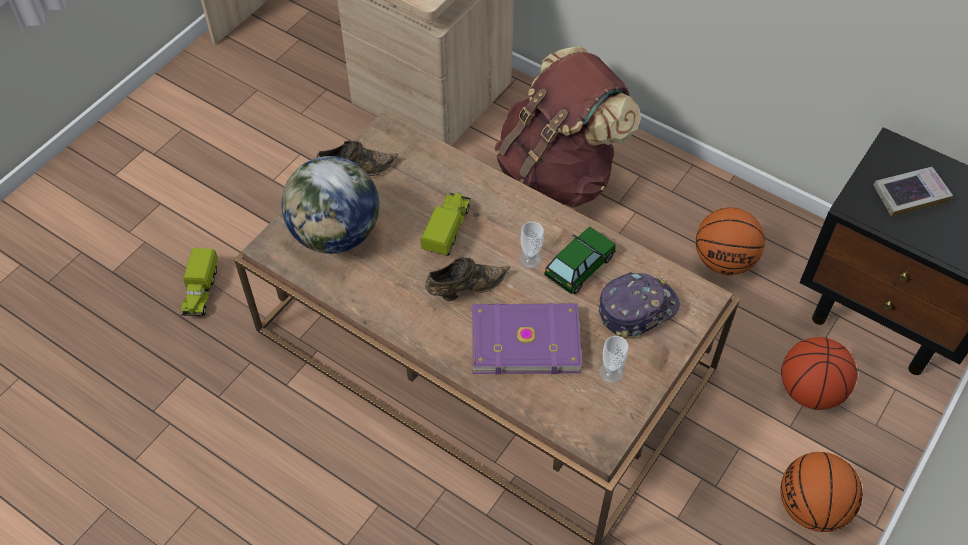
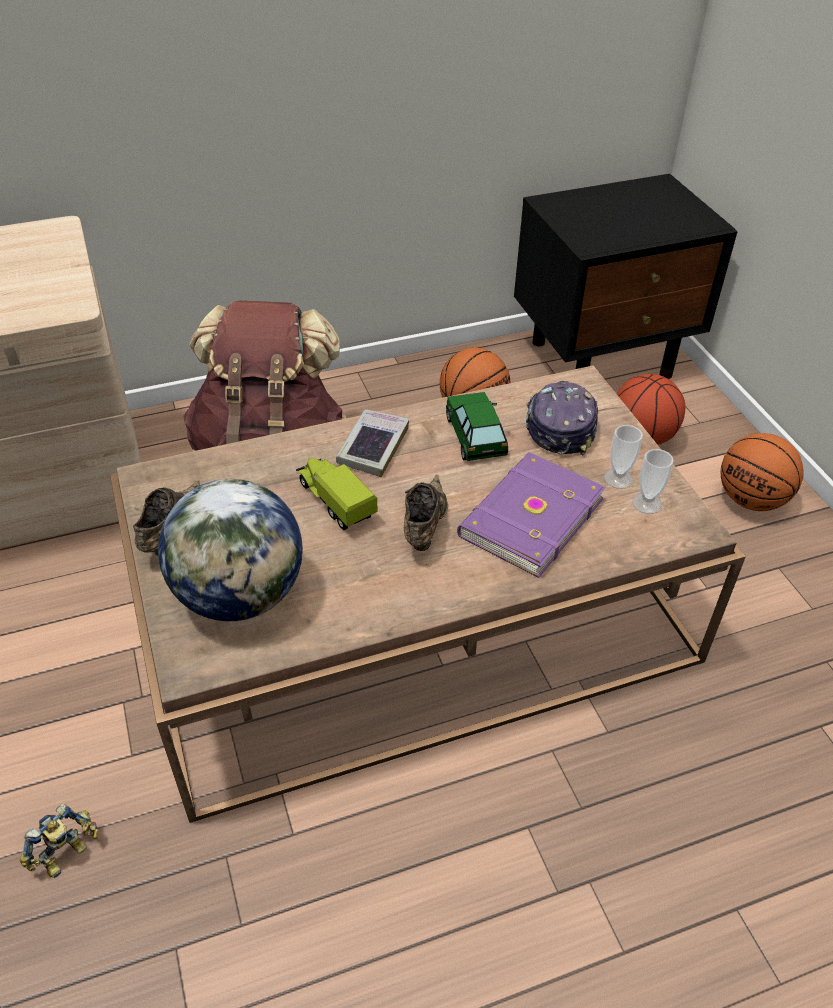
camera: 55 degrees left, 10 degrees down
(201, 291) = (67, 856): toy truck -> toy robot
(530, 259) = (434, 462): cup -> cup (647, 503)
(910, 194) = (602, 219): book -> book (373, 447)

